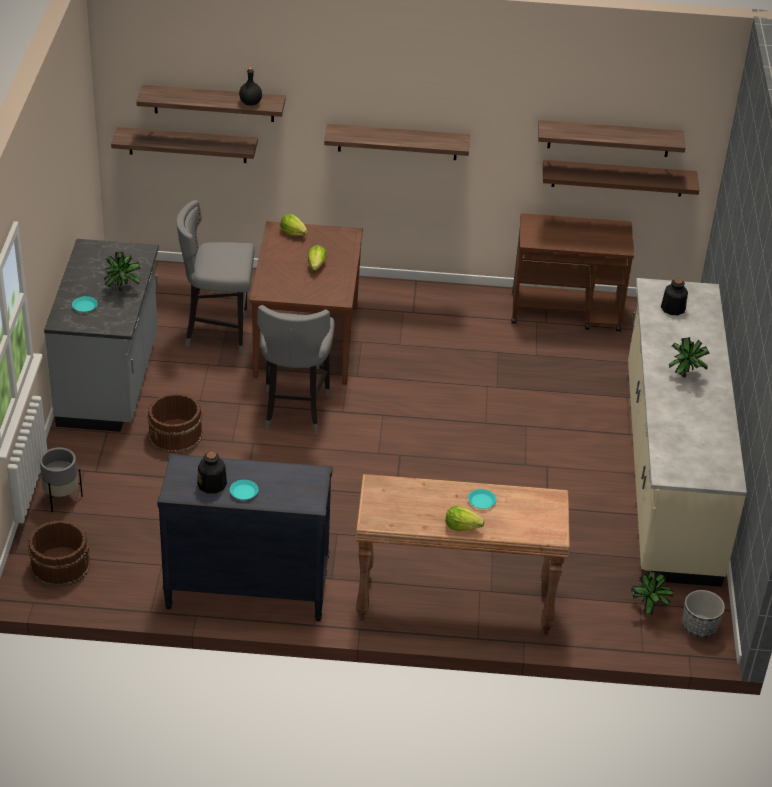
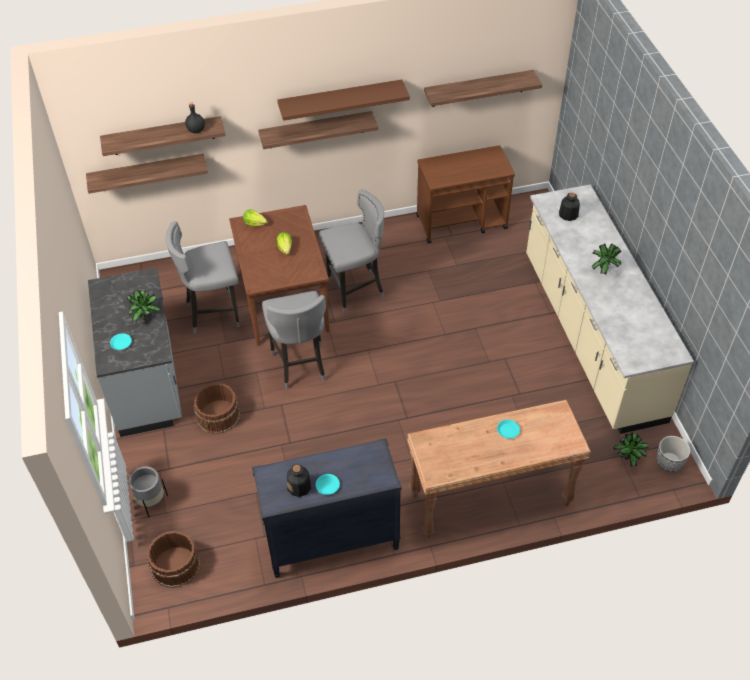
camera: 15 degrees left, 10 degrees up
(397, 351) = (355, 291): none -> grey stool
(461, 526) = (503, 459): lettuce -> none
(618, 178) = (487, 116): brown shelf -> brown shelf (340, 99)

